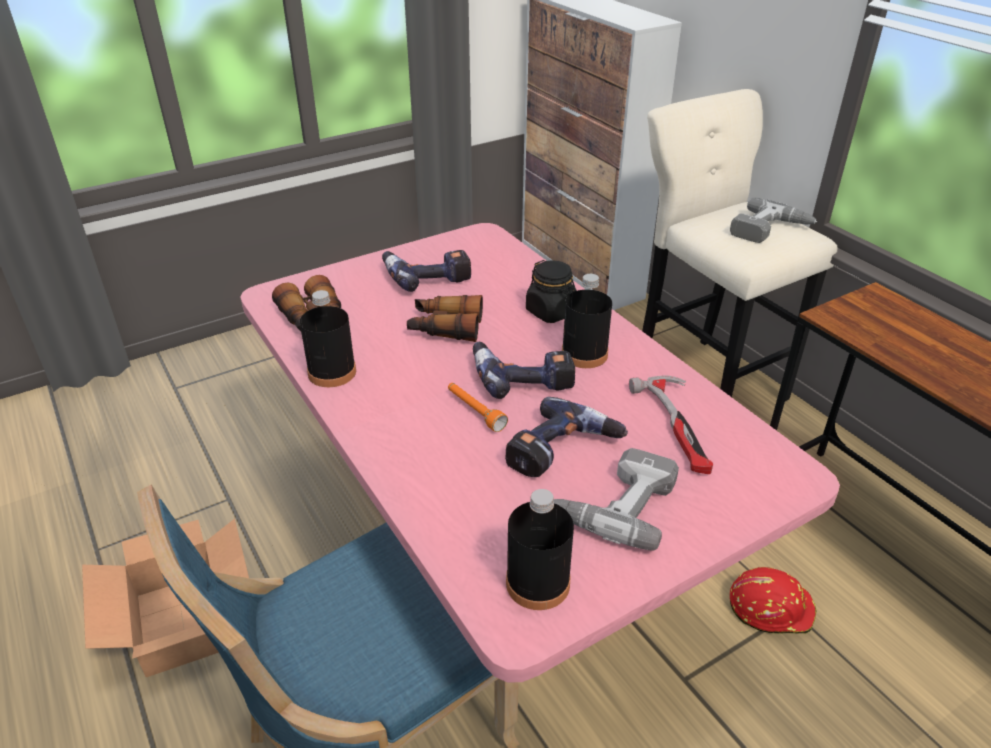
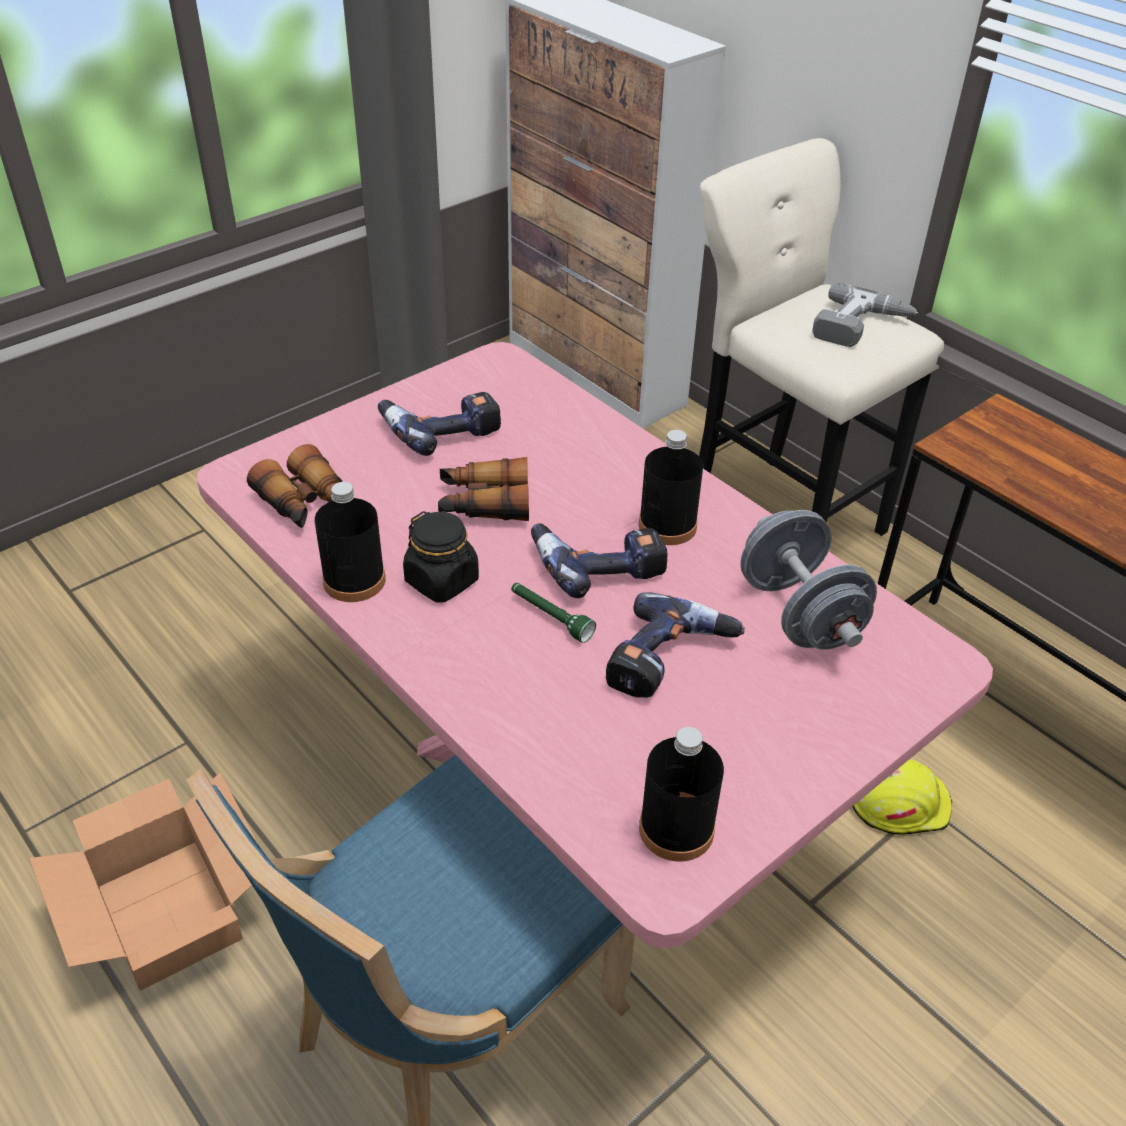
camera: 10 degrees left, 5 degrees up
(475, 411) = (550, 617): orange flashlight -> green flashlight
(551, 312) = (613, 469): black jar -> black jar (442, 581)
(614, 503) = (743, 720): power drill -> none
(678, 427) = (799, 613): hammer -> grey dumbbell
(770, 607) = (898, 802): red hard hat -> yellow hard hat

